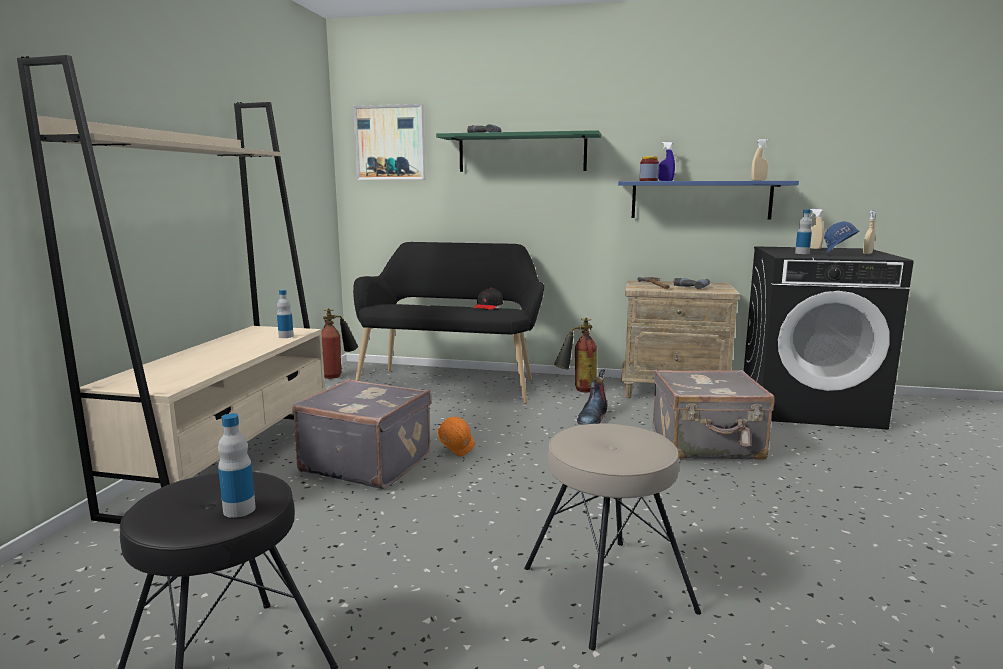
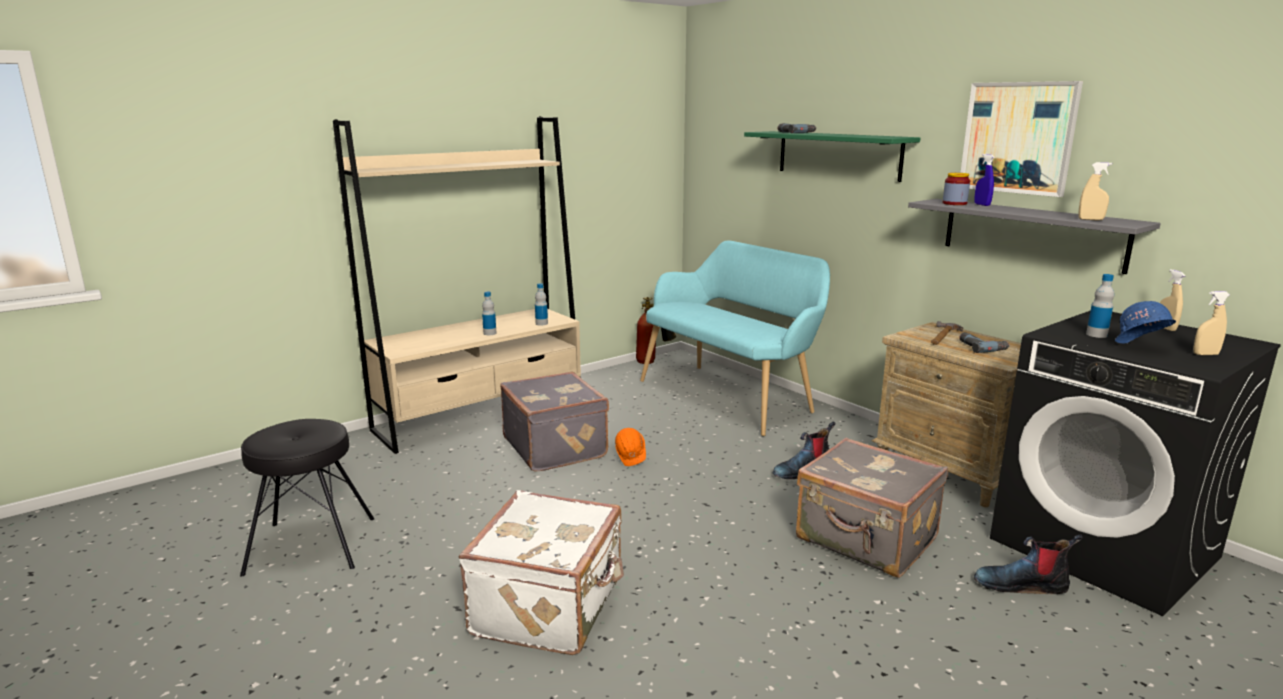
camera: 40 degrees right, 5 degrees up
(239, 510) = (292, 445): bottle -> bottle (490, 333)
(390, 143) = (725, 135): picture -> picture (1018, 138)
(451, 383) = (731, 395): black bench -> turquoise bench
(488, 306) = (764, 324): black cap -> none
(577, 390) = (840, 438): fire extinguisher -> none
(606, 590) = (551, 607): beige stool -> white suitcase
(700, 200) = (1032, 234): blue shelf -> grey shelf
(816, 438) = (1021, 585): none -> boot

